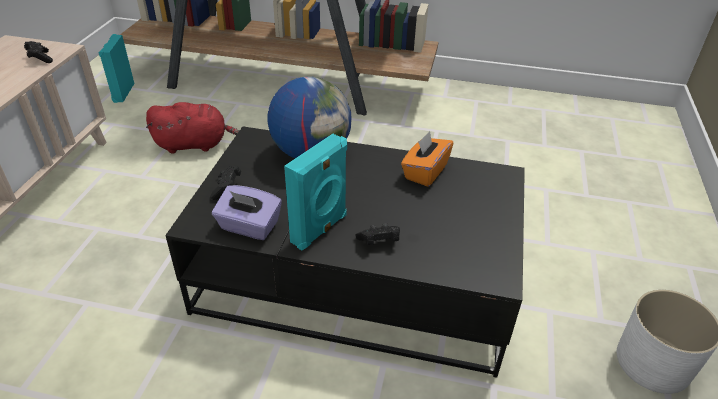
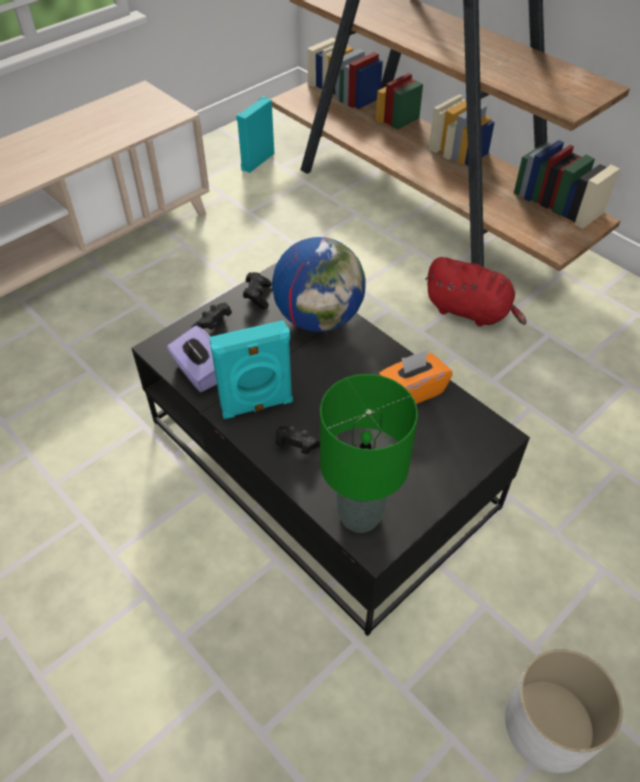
camera: 35 degrees right, 10 degrees up
(40, 58) = (152, 119): black game controller -> black game controller (258, 296)
(194, 144) = (280, 248): red plush toy -> red plush toy (470, 311)
(471, 265) = (359, 516): none -> green table lamp

